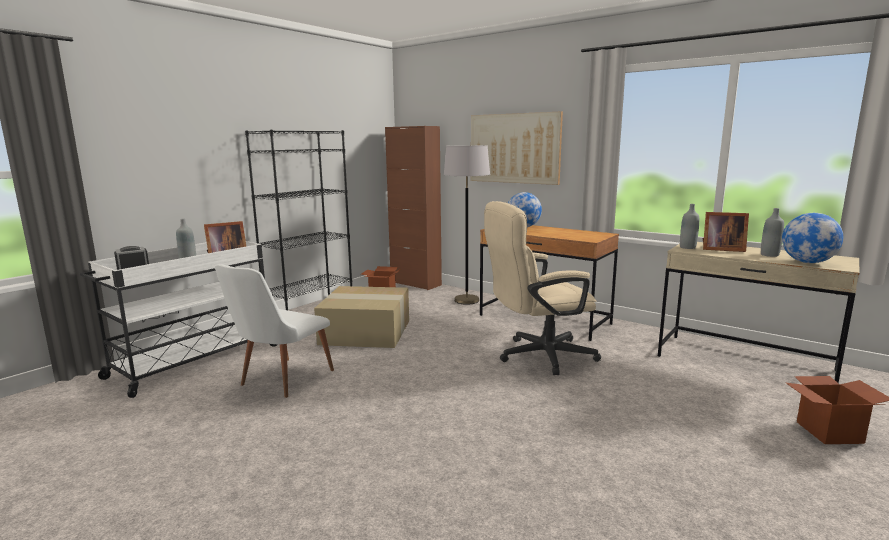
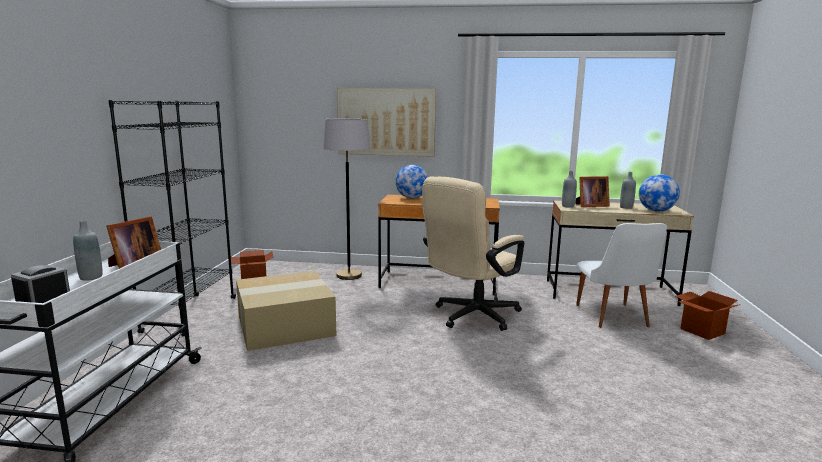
camera: 30 degrees left, 0 degrees up
(280, 380) = (253, 400): white chair -> white chair (614, 318)
(415, 283) = (276, 265): brown cabinet -> none

